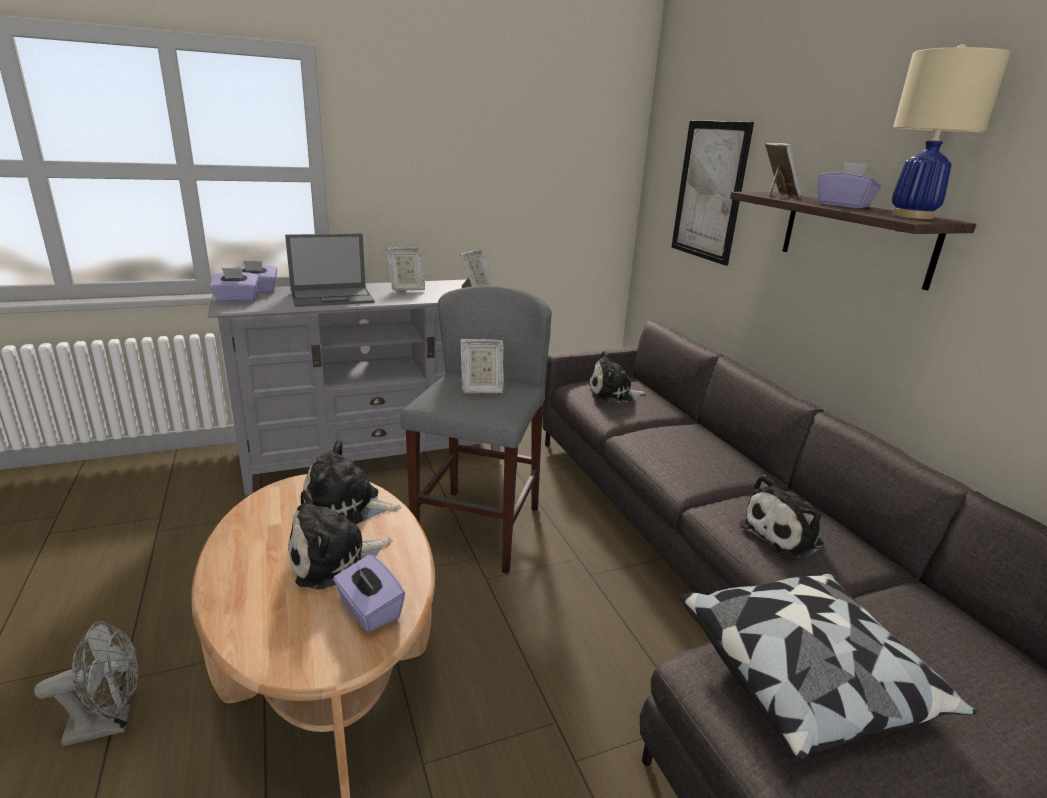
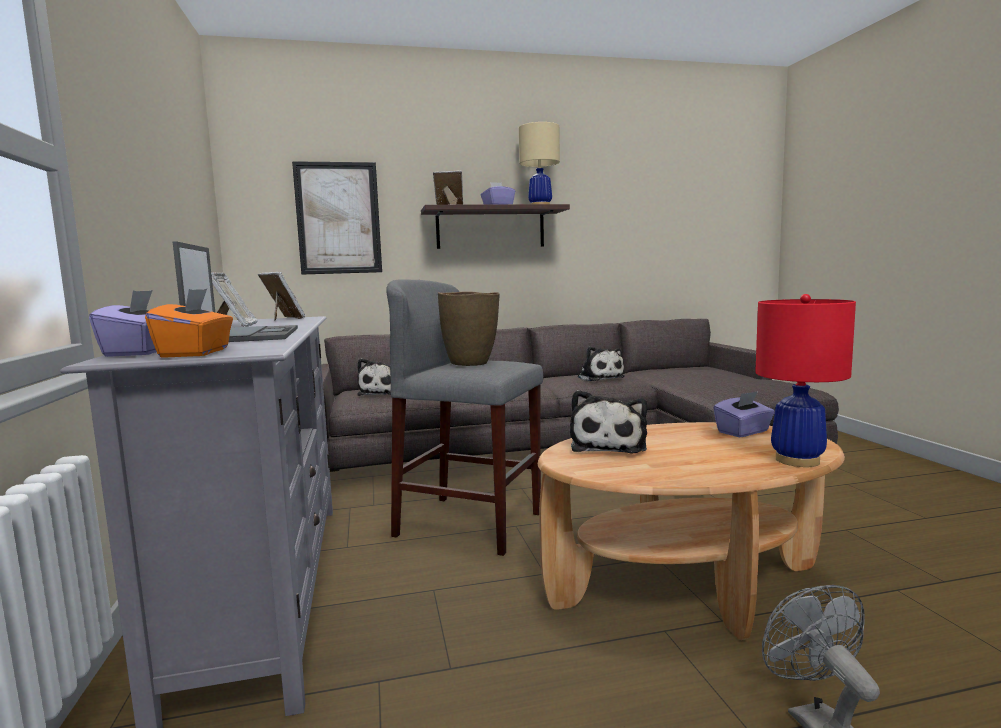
camera: 80 degrees left, 15 degrees down
(237, 299) = (196, 353): purple tissue box -> orange tissue box
(238, 626) = (797, 460): none -> red table lamp
(335, 559) = (691, 443): plush toy -> none
(481, 389) = (471, 363): picture frame -> brown vase
(806, 677) = (712, 385): pillow -> none

